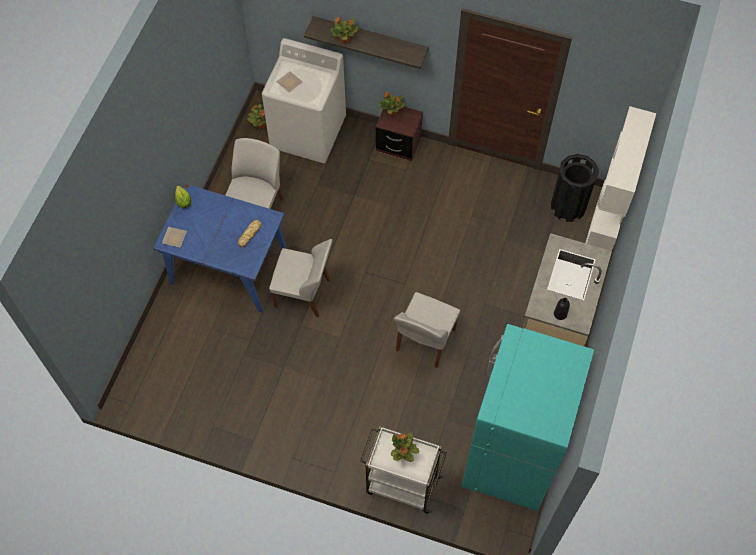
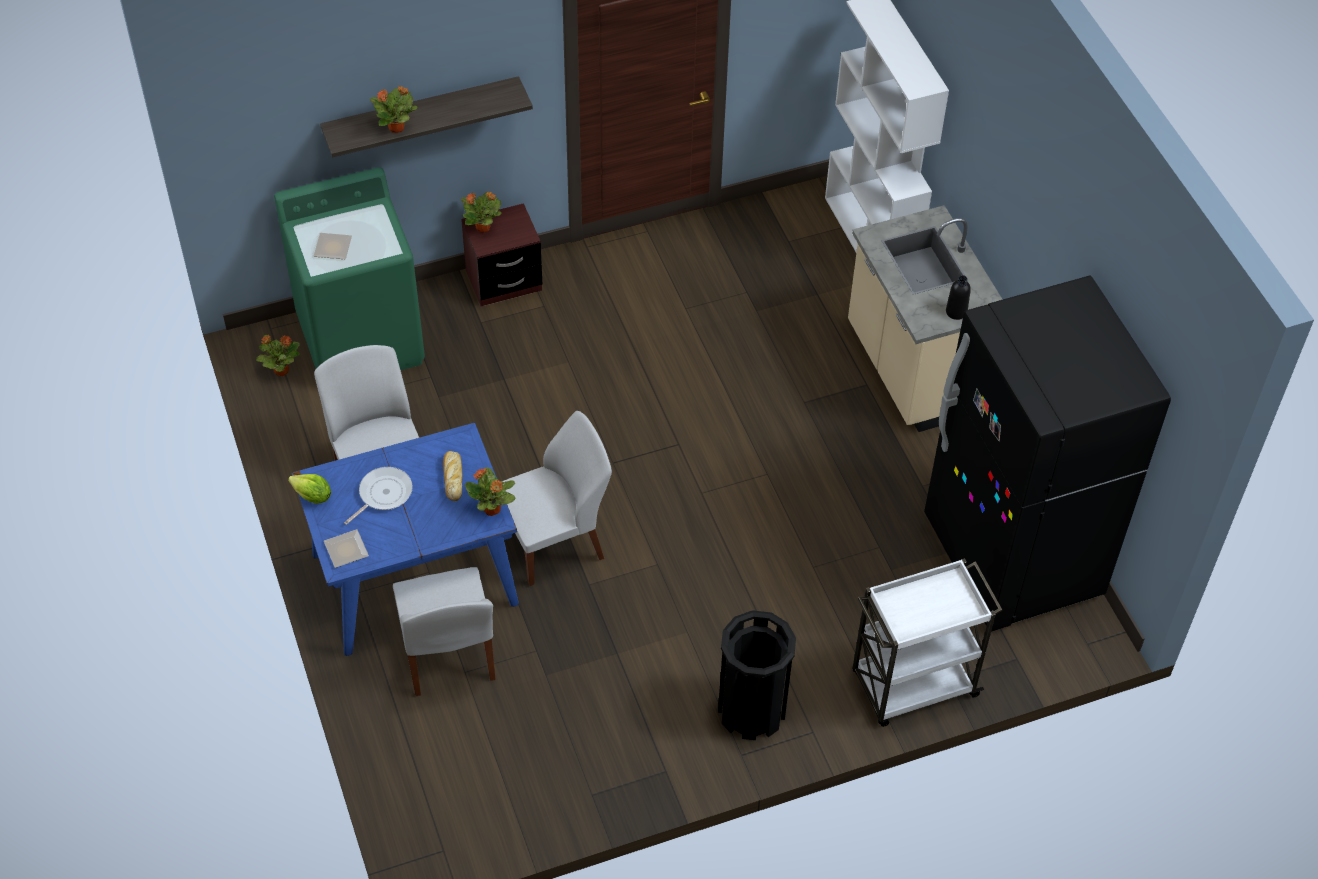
camera: 40 degrees left, 10 degrees down
(213, 221) = (383, 494): none -> frying pan
(308, 133) = (361, 339): white washing machine -> green washing machine
(403, 454) = (926, 603): potted plant -> potted plant (492, 510)
(424, 341) = (773, 495): white chair -> white chair (448, 656)
(511, 457) = (1012, 558): turquoise fridge -> black fridge
(568, 206) = (795, 225): black trash can -> black trash can (751, 710)

